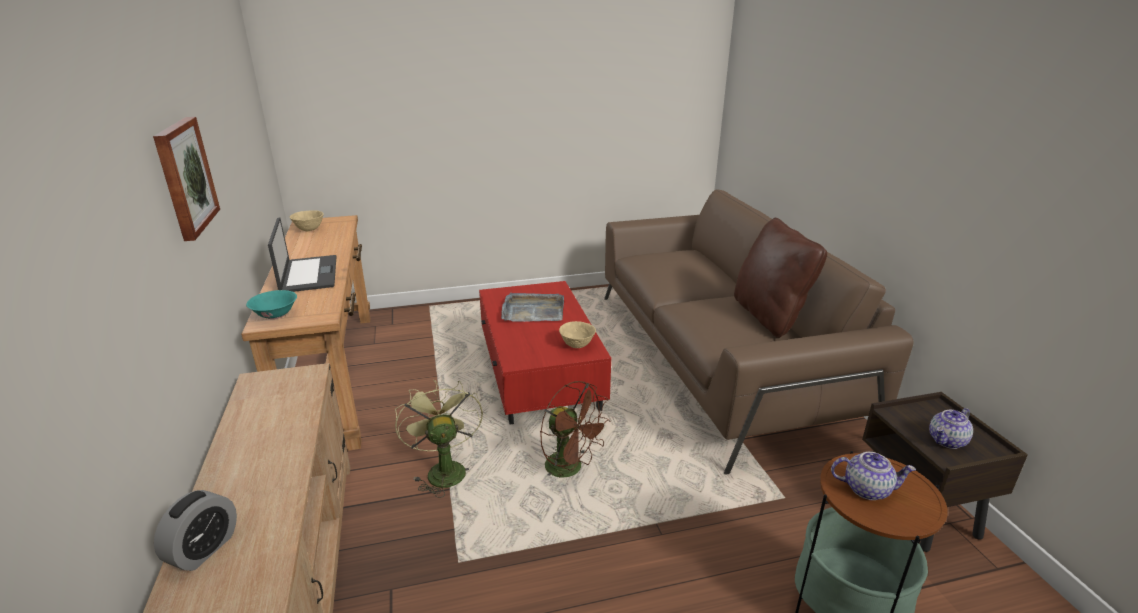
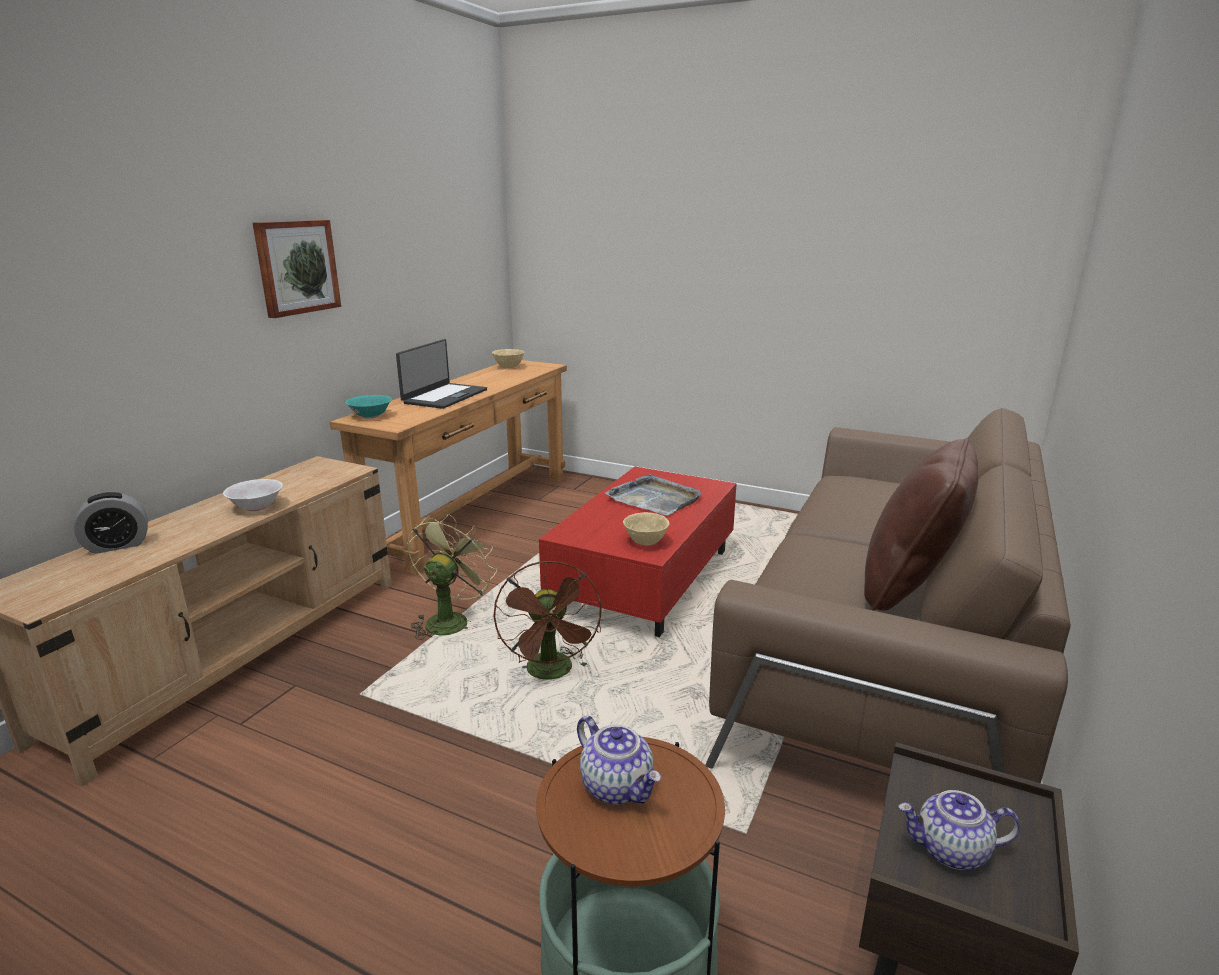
camera: 40 degrees right, 5 degrees down
(284, 444) = (257, 507): none -> white bowl

